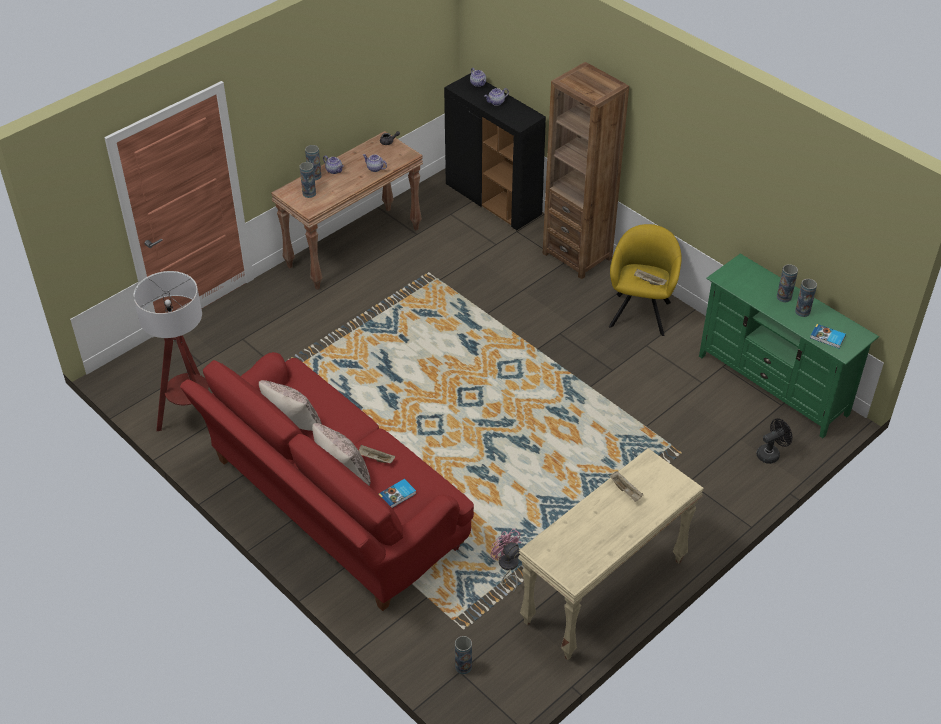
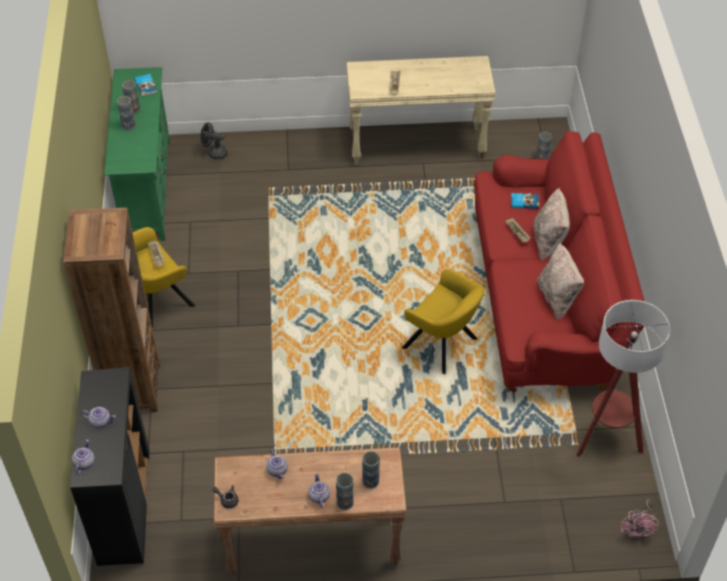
camera: 140 degrees left, 5 degrees up
(385, 414) = (443, 346): none -> yellow armchair
(507, 566) = (461, 192): pink fan -> pink fan (638, 529)

